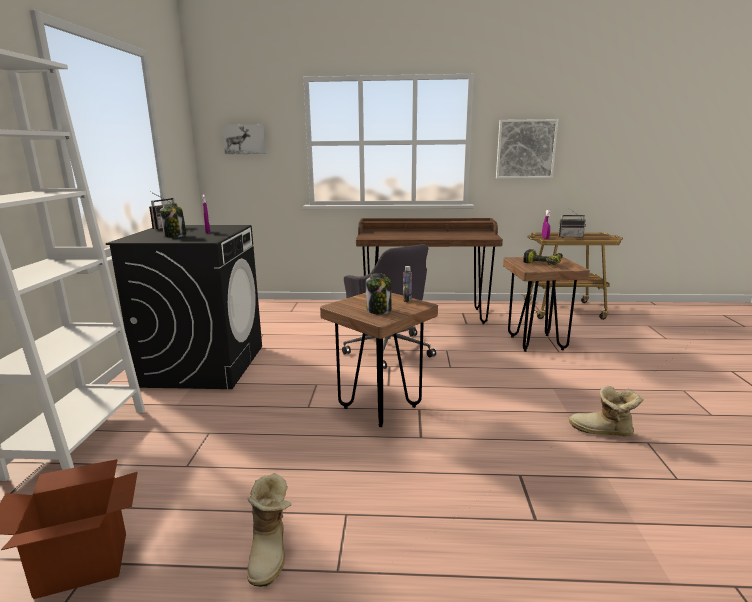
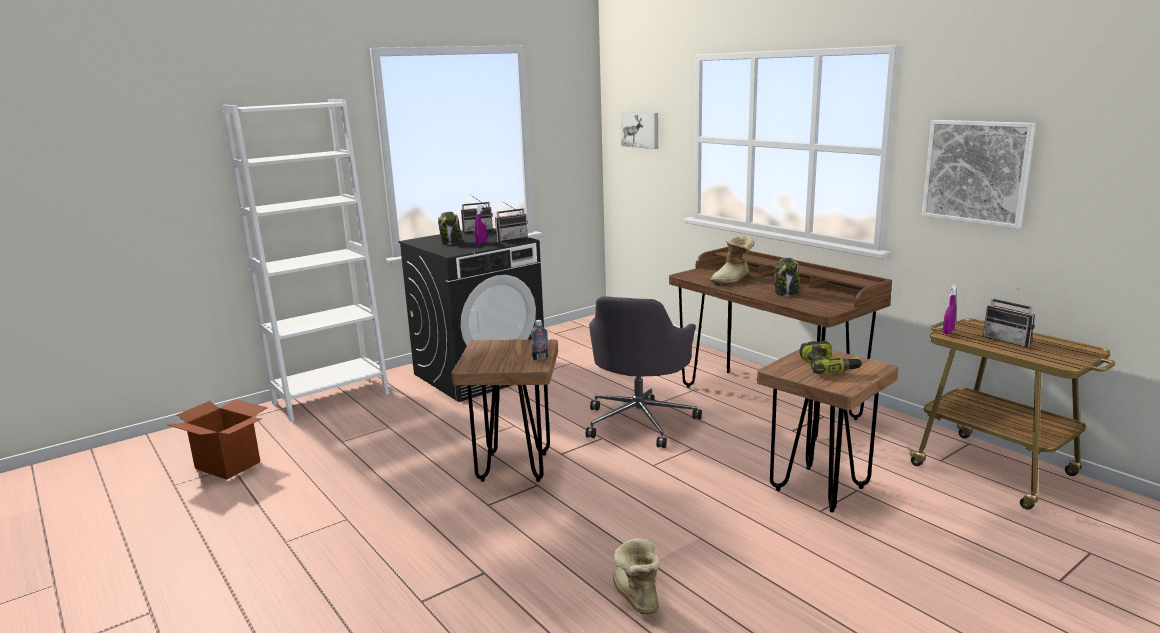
camera: 50 degrees right, 0 degrees up
(223, 227) = (511, 239): none -> radio
(271, 552) = (284, 511): boot -> boot (733, 280)
(379, 310) = (492, 359): jar -> jar (786, 293)

